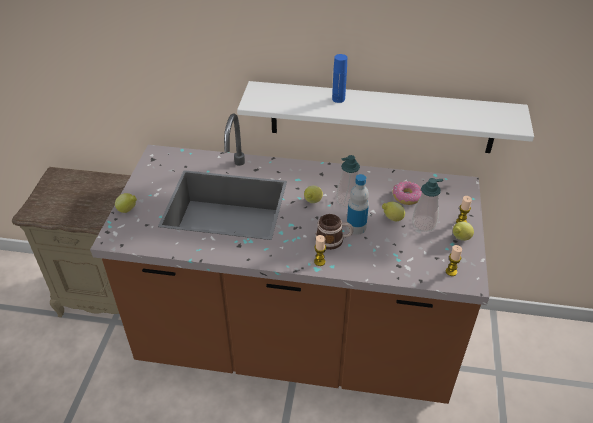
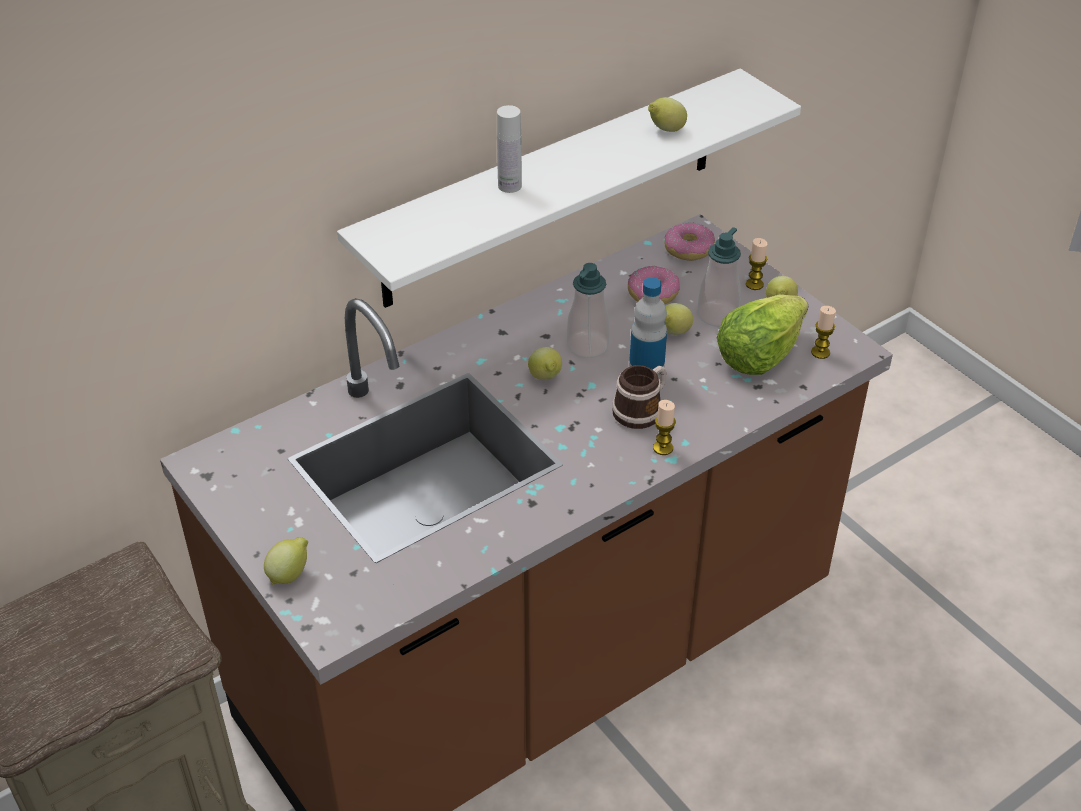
camera: 45 degrees left, 0 degrees up
(338, 99) = (509, 186): blue bottle -> white bottle
(418, 253) = (758, 356): none -> lettuce
(444, 112) = (665, 130): none -> lemon
(451, 188) = (689, 249): none -> donut

